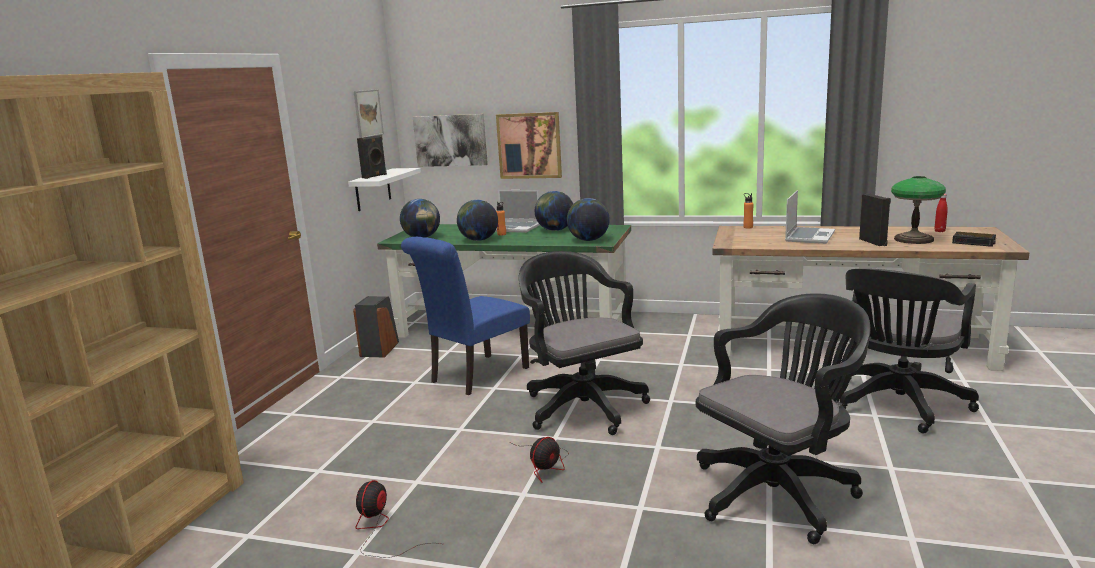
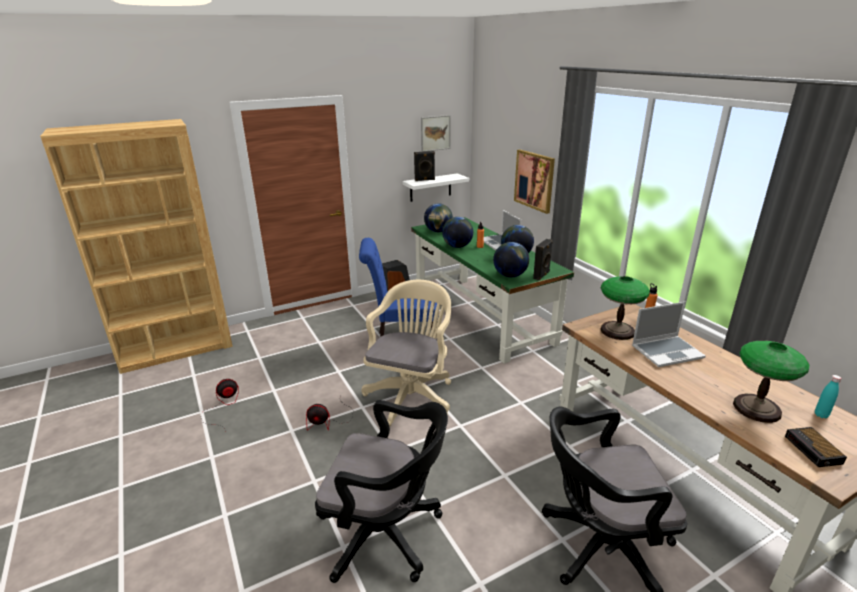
camera: 45 degrees right, 10 degrees up
(450, 140) = (494, 161): picture -> none
(581, 405) = (411, 395): black office chair -> beige office chair
(755, 239) = (617, 331): none -> table lamp
(873, 242) = (706, 389): black speaker -> black speaker (542, 275)
(939, 231) = (821, 415): red bottle -> turquoise bottle

